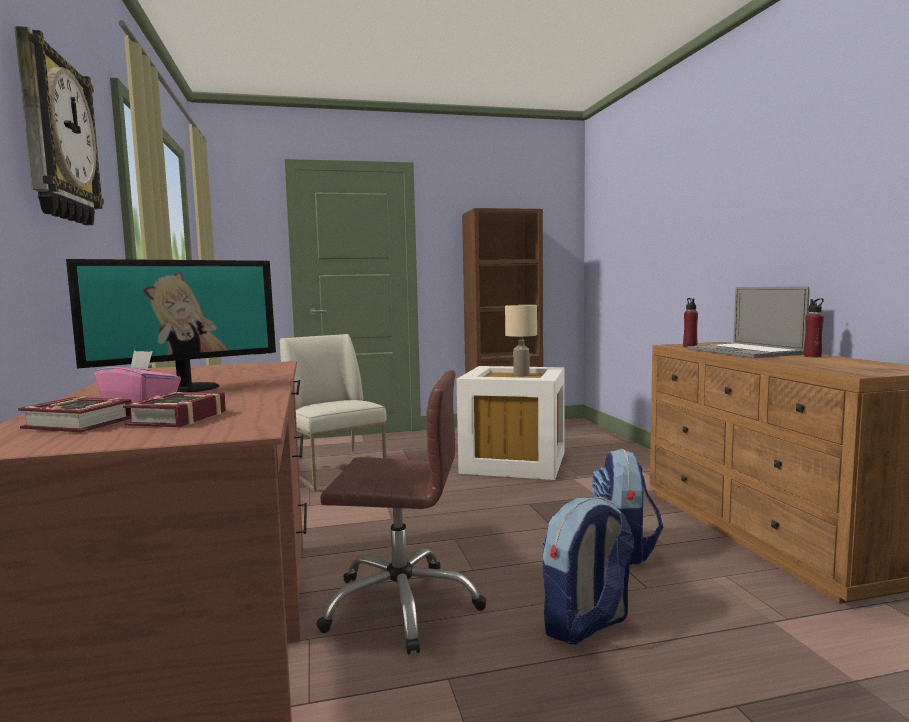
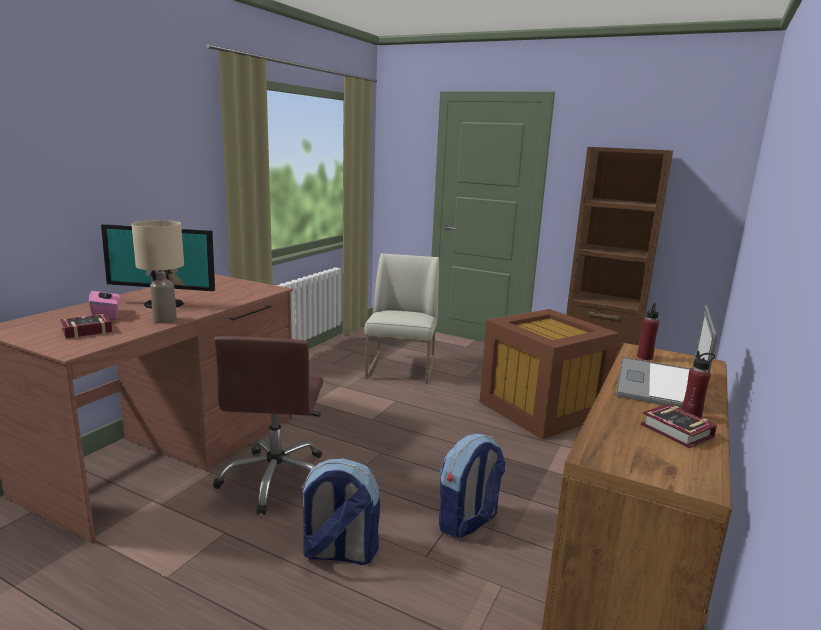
camera: 40 degrees right, 10 degrees up
(55, 139) = (133, 143): wall clock -> none
(79, 424) = (57, 322): book -> book (678, 432)
(401, 605) = (277, 479): brown office chair -> brown office chair turned 45 degrees clockwise
(512, 462) = (541, 408): white storage box -> brown storage box
(521, 375) = (563, 330): beige table lamp -> beige table lamp (165, 320)

